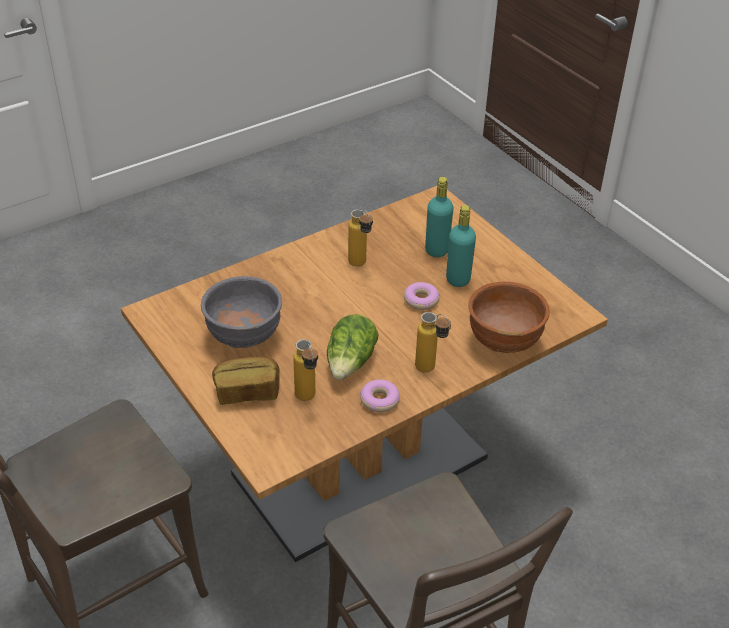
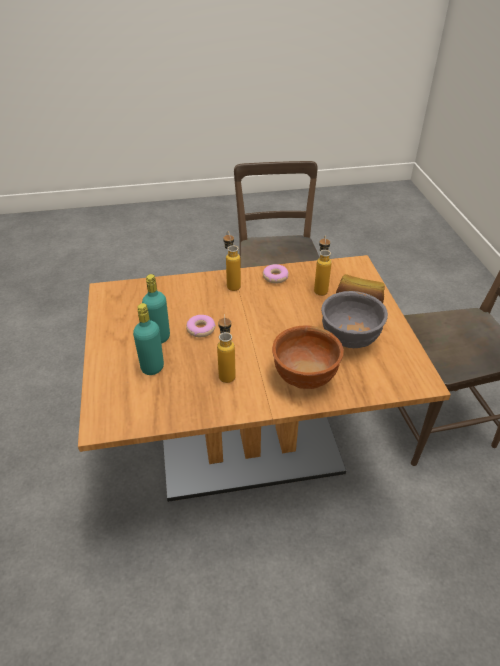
camera: 155 degrees left, 0 degrees up
(350, 363) = (280, 302): lettuce -> none
(504, 341) = (170, 287): brown bowl -> brown bowl (304, 377)

